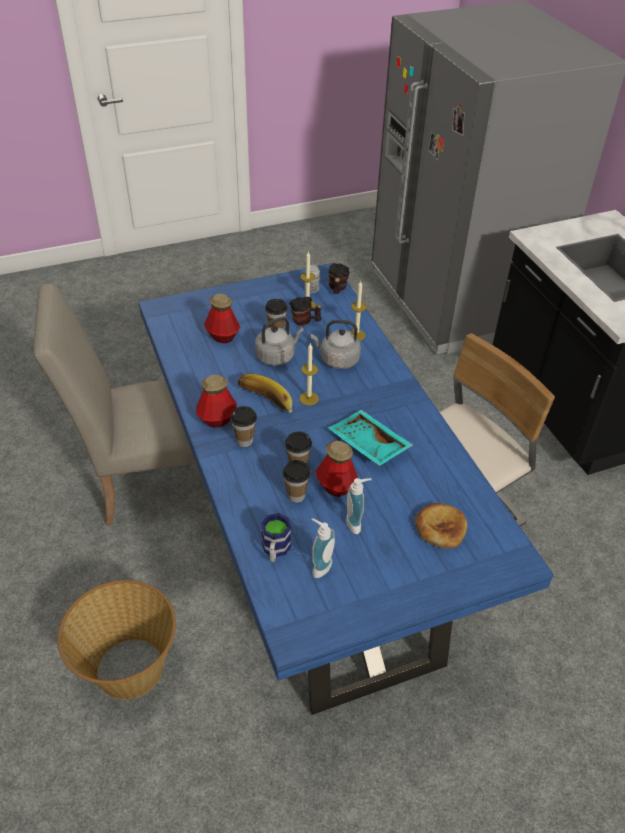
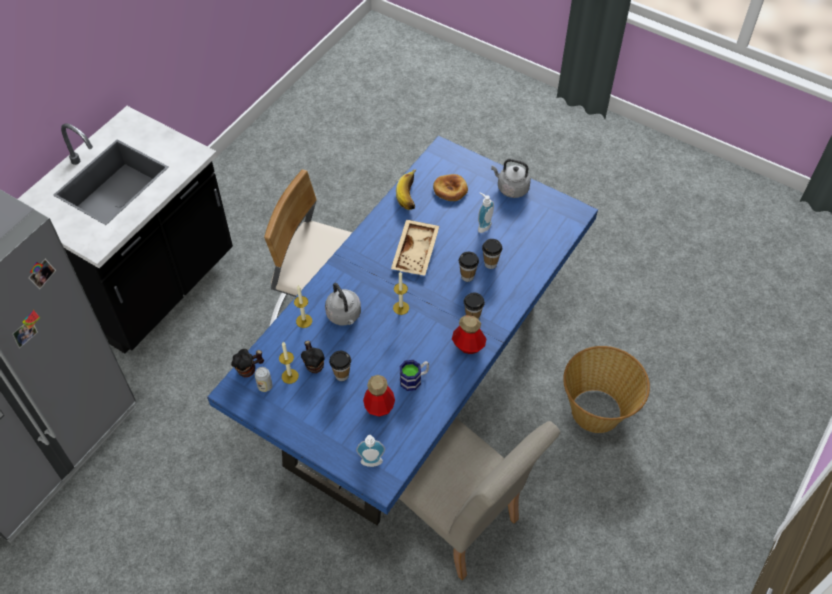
camera: 125 degrees left, 10 degrees up
(264, 403) = (428, 330): banana -> banana (411, 195)
(275, 550) = (536, 250): mug -> mug (414, 379)
(277, 356) = (372, 355): grey kettle -> grey kettle (511, 188)
(319, 566) = (527, 225): soap dispenser -> soap dispenser (371, 464)
(336, 486) = (465, 249): bottle -> none
(367, 445) = (416, 253): turquoise tray -> beige tray

